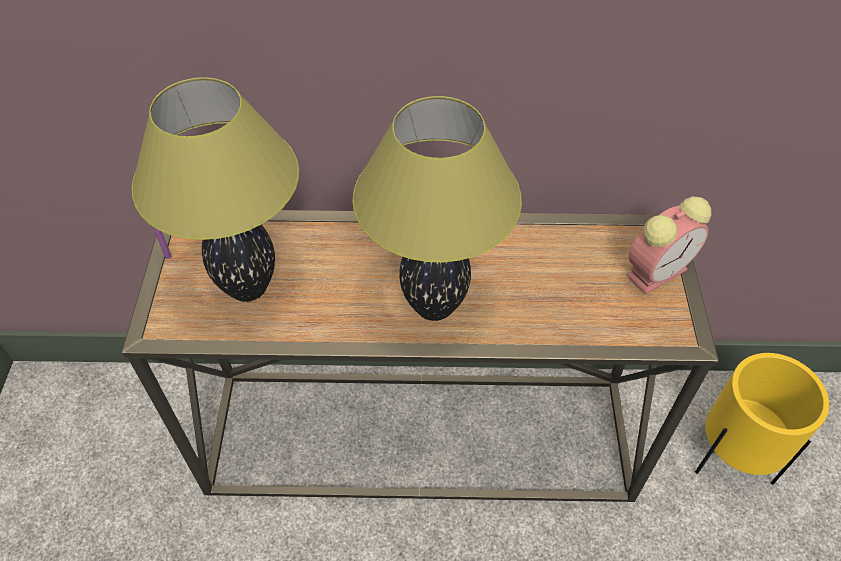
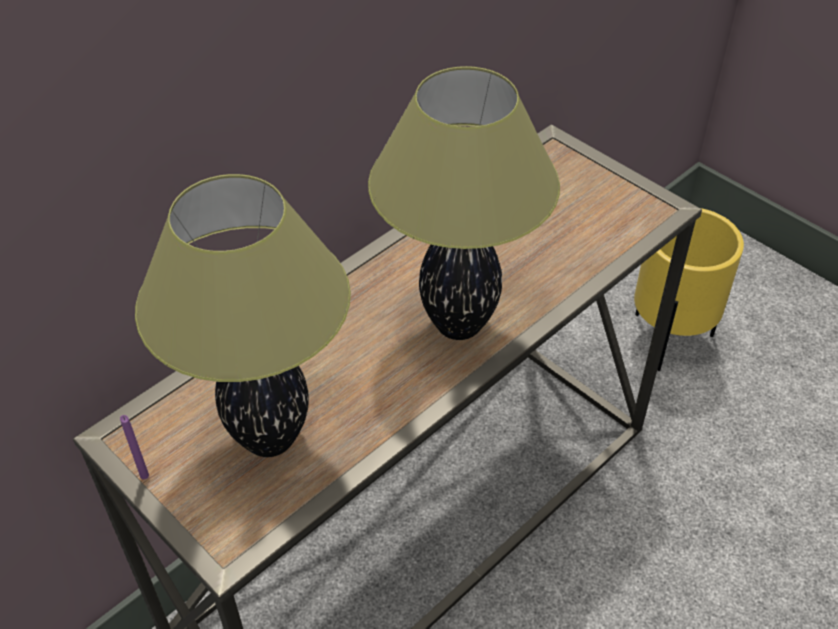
camera: 45 degrees left, 5 degrees down
(658, 270) = (587, 175): alarm clock -> none

